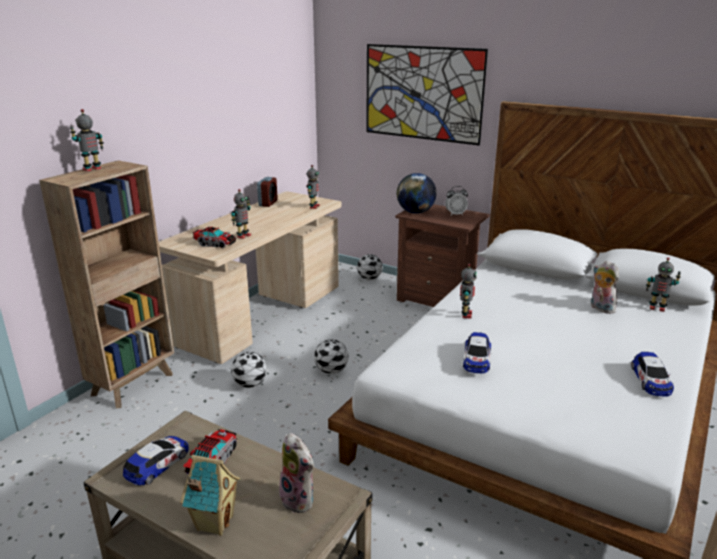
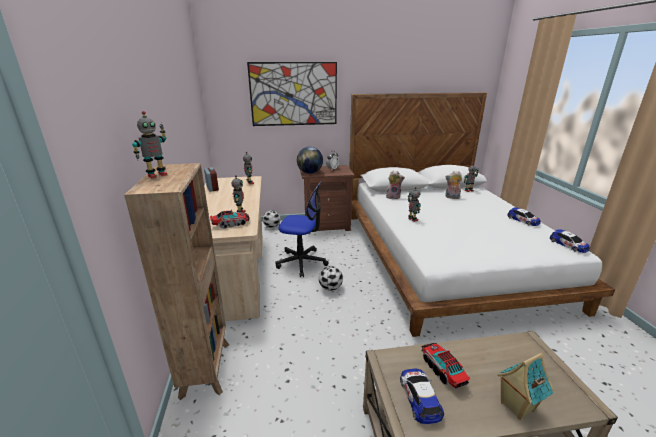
camera: 40 degrees left, 0 degrees up
(92, 169) = (157, 175): toy robot -> toy robot turned 135 degrees counterclockwise
(250, 384) = (295, 321): football -> none
(300, 499) = (520, 358): plush toy -> plush toy (393, 197)
(343, 331) = (302, 262): none -> office chair
(476, 359) = (460, 238): toy car -> toy car (568, 245)

